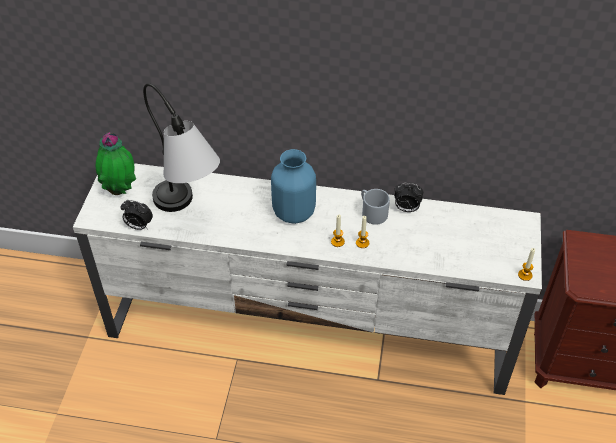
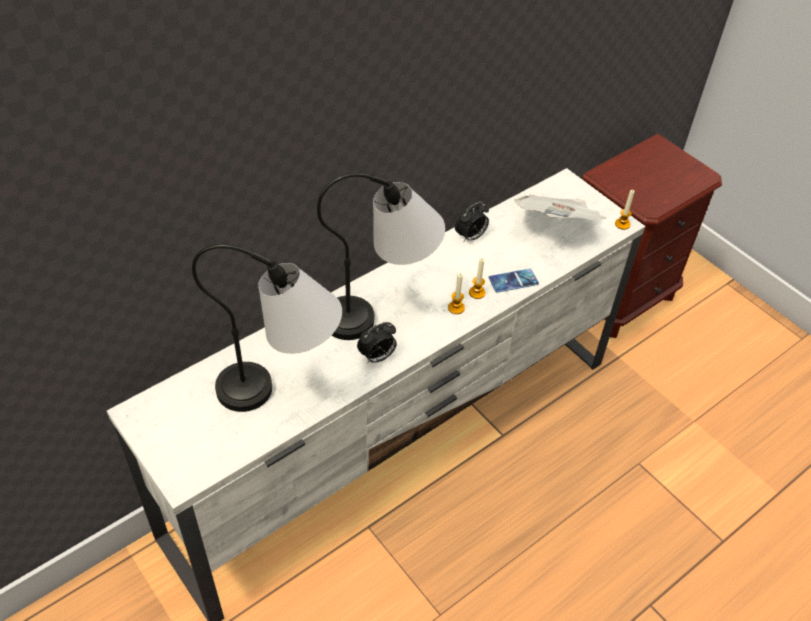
camera: 50 degrees left, 0 degrees up
(121, 190) = (175, 426): potted plant -> none
(138, 226) = (250, 446): alarm clock -> alarm clock (377, 357)
(293, 213) = (383, 312): blue vase -> table lamp
(371, 212) = (447, 261): grey mug -> none
(395, 253) = (513, 281): none -> phone
(475, 243) = (557, 225): none -> newspaper

